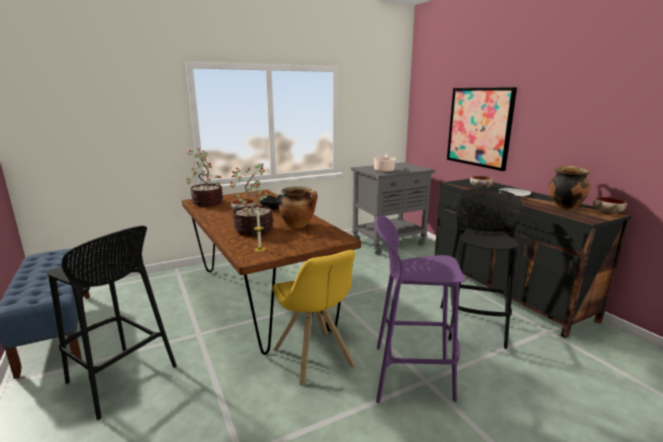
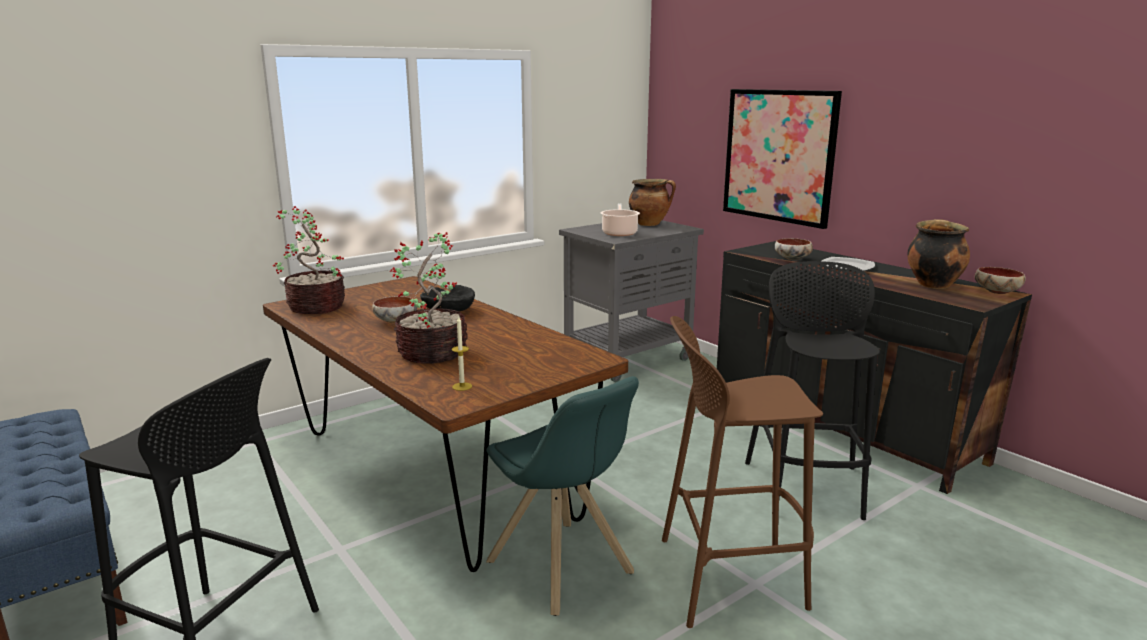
camera: 10 degrees left, 0 degrees up
(298, 226) = (508, 340): cooking pot -> cooking pot (650, 224)
(314, 357) = (561, 566): yellow chair -> turquoise chair
(410, 375) = (728, 578): purple stool -> brown stool

